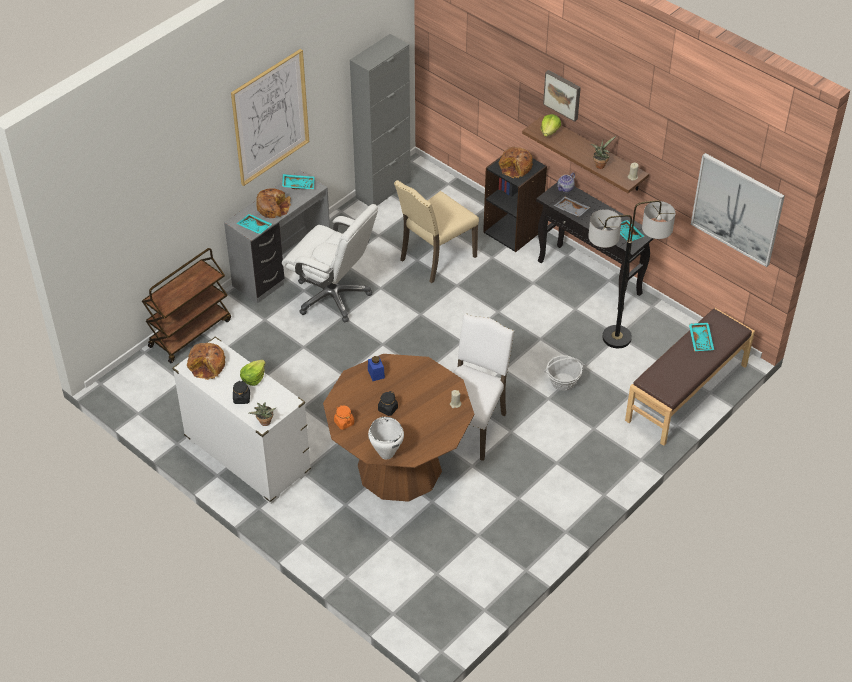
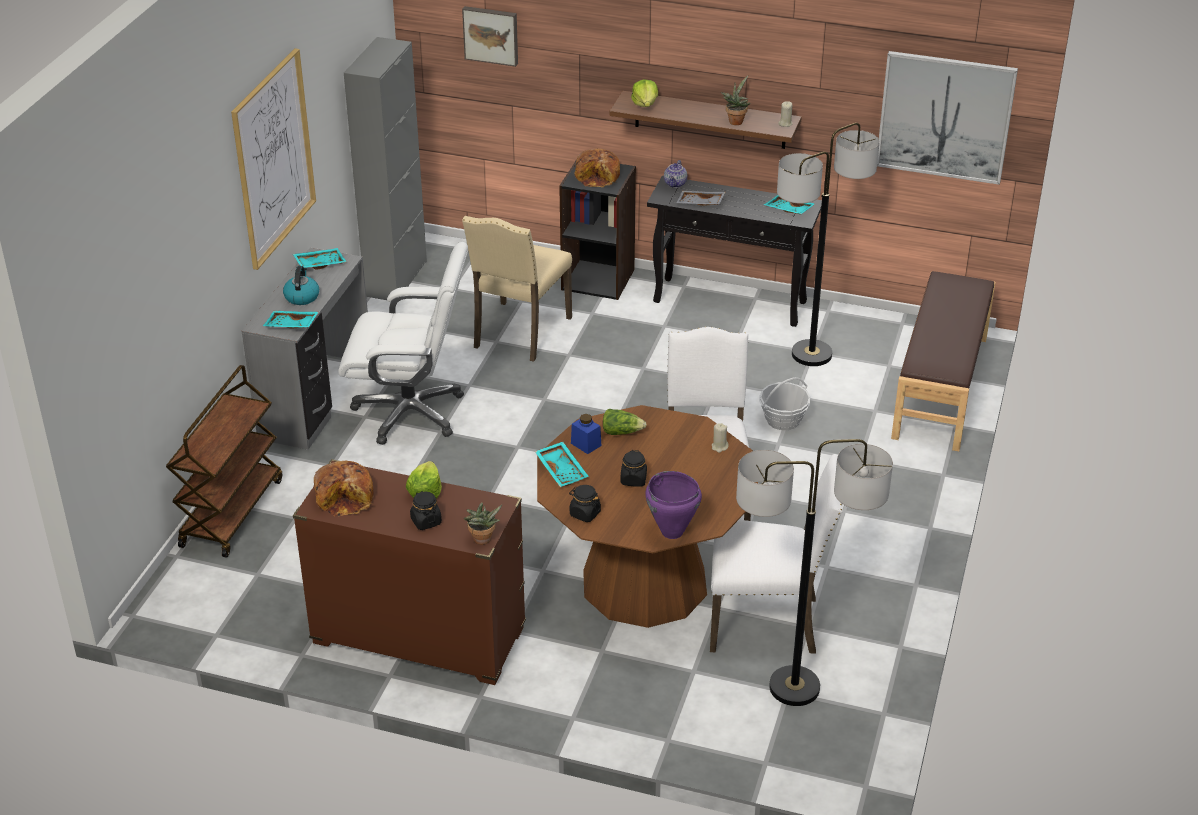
camera: 25 degrees left, 10 degrees down
(247, 455) = (418, 636): white dresser -> brown dresser
(273, 207) = (302, 296): bread -> kettle
(344, 422) = (584, 513): orange jar -> black jar
(386, 454) = (672, 532): white cooking pot -> purple cooking pot
(403, 372) = (621, 432): none -> lettuce
(442, 572) = (794, 687): none -> floor lamp
(455, 522) = (767, 622): none -> white chair
(563, 94) = (653, 46): picture -> picture (491, 35)
(701, 340) = (945, 306): turquoise tray -> turquoise tray (562, 470)

